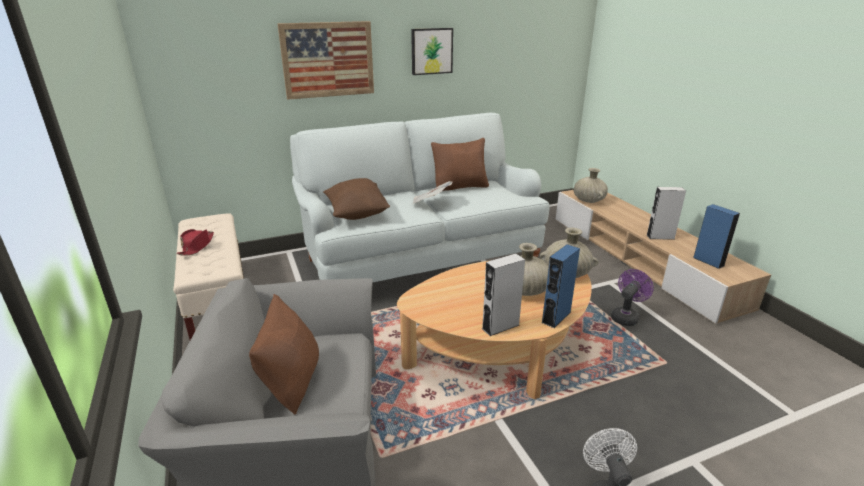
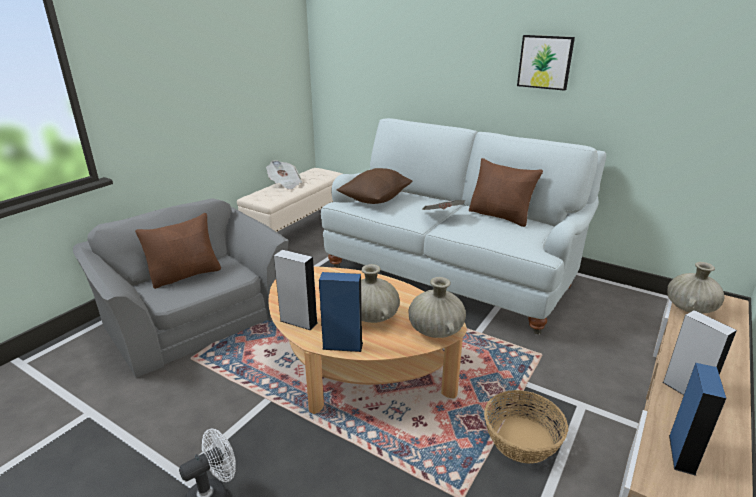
camera: 55 degrees right, 0 degrees up
(197, 246) = (285, 184): red hat -> newspaper
(328, 60) = (437, 58): picture -> none
(626, 316) = (521, 439): purple fan -> basket

